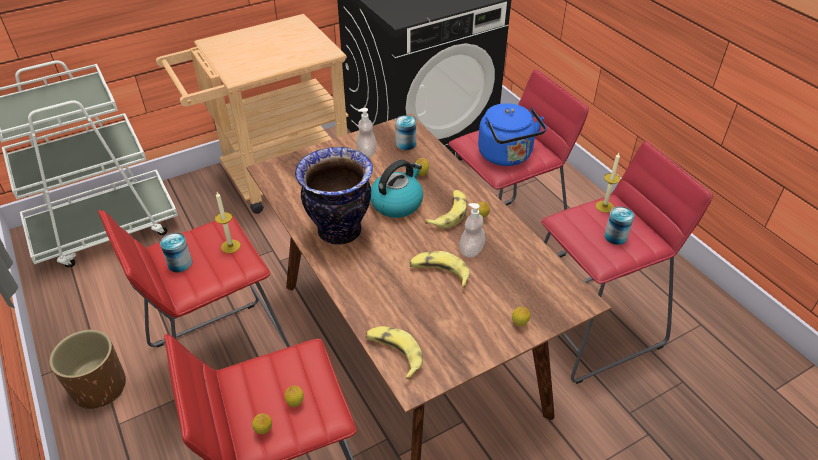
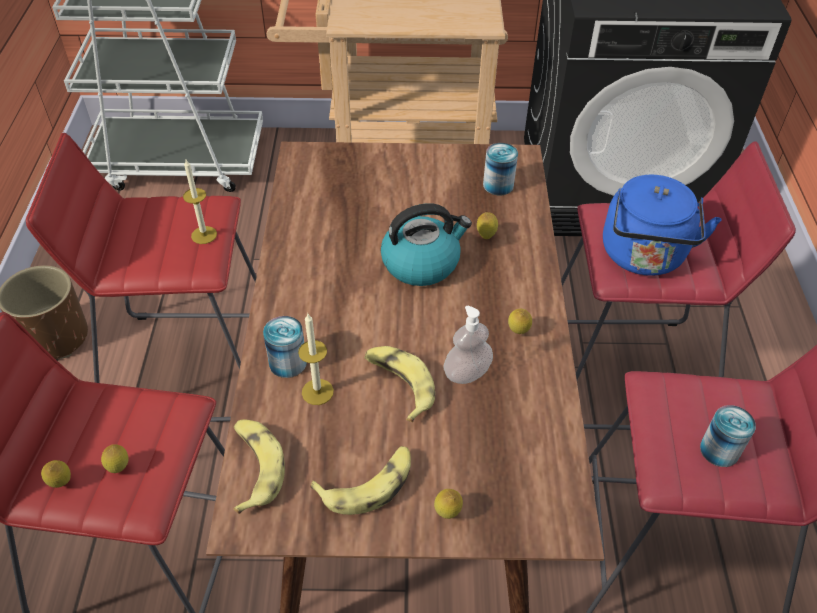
camera: 30 degrees right, 5 degrees up
(180, 263) = (137, 232): can -> can (288, 362)
(339, 231) = (319, 270): vase -> none
(366, 152) = (438, 178): soap dispenser -> none
(449, 213) = (478, 307): banana -> banana (368, 484)
(604, 206) = (738, 395): candle -> candle (317, 392)

